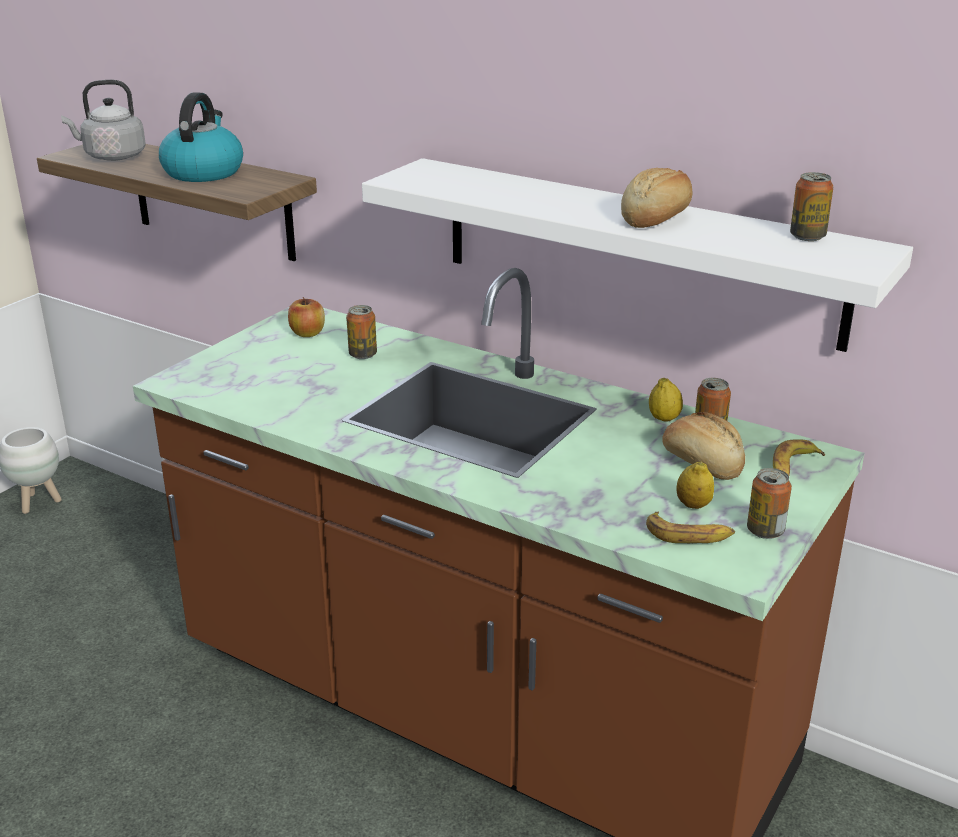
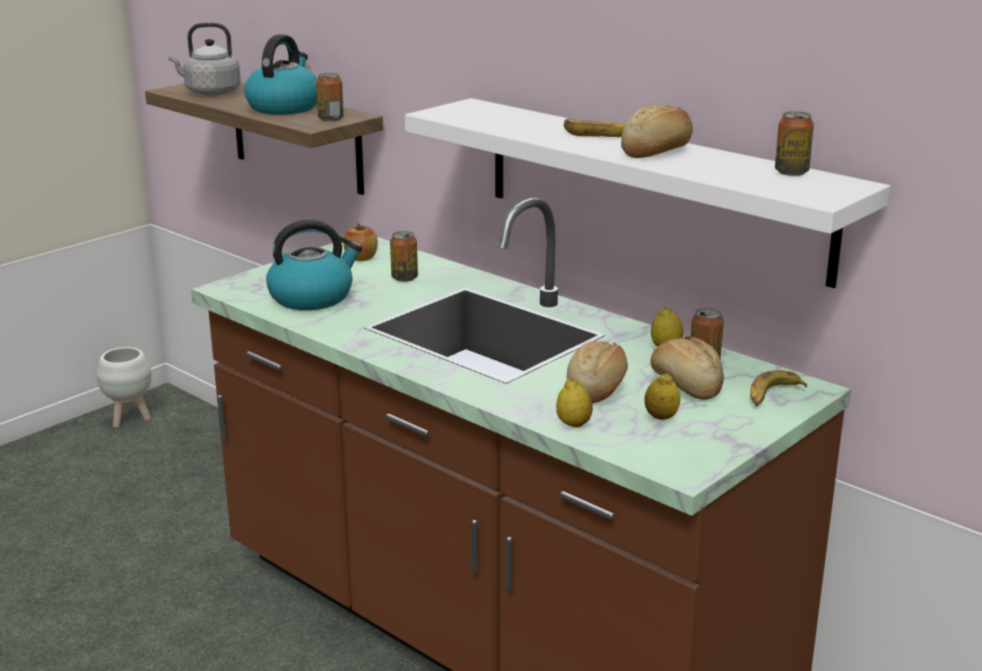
camera: 10 degrees right, 5 degrees down
(272, 386) = (312, 297): none -> kettle
(608, 523) = (573, 424): none -> lemon
(614, 475) = (597, 388): none -> bread
(689, 535) = (646, 440): banana -> banana (597, 134)
(765, 531) = (720, 442): can -> can (330, 119)

